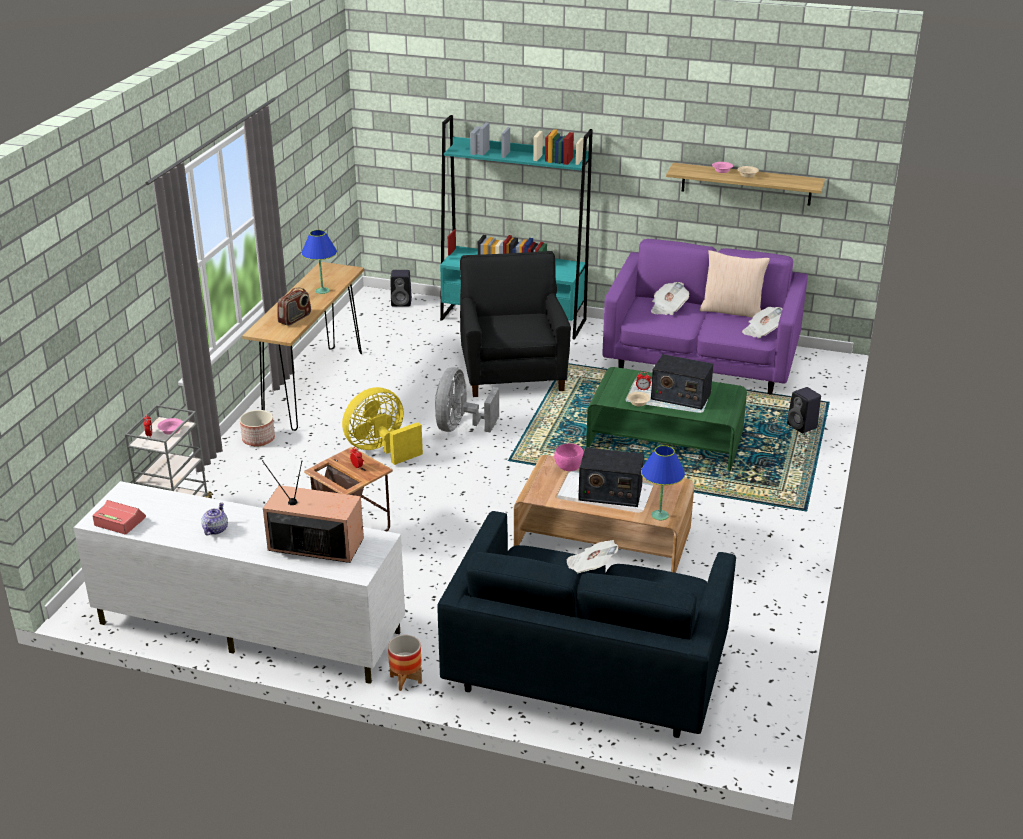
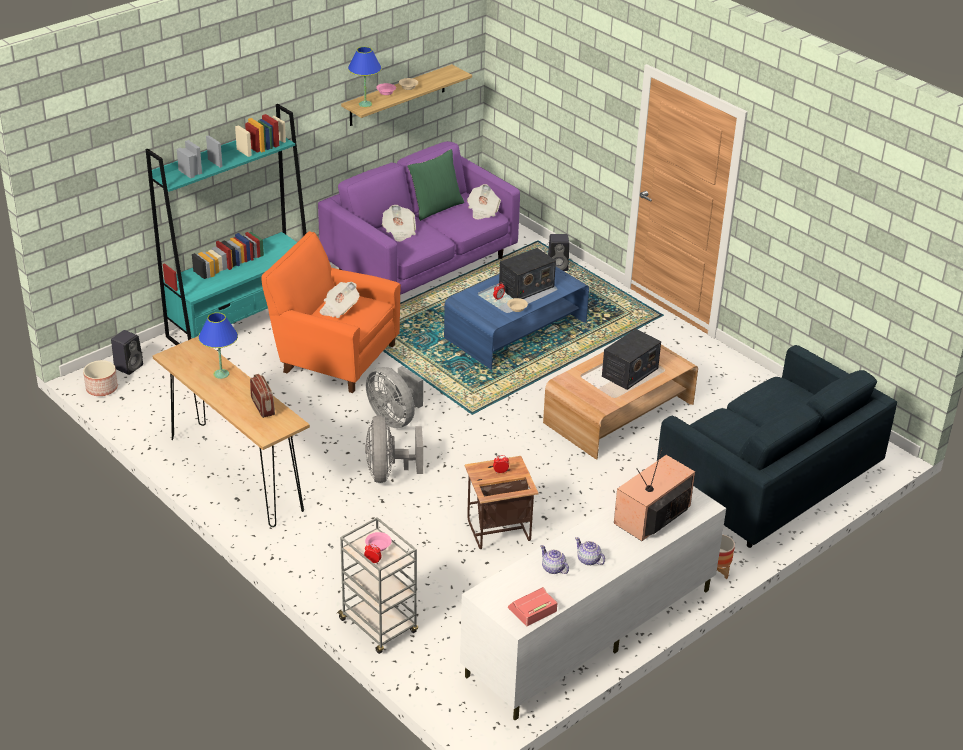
camera: 60 degrees left, 5 degrees up
(188, 515) = (553, 569): none -> teapot
(258, 439) = (296, 538): planter -> planter (102, 389)
(381, 450) = (388, 473): yellow fan -> grey fan
(512, 372) = (333, 357): black armchair -> orange armchair
(568, 468) = (579, 376): pink bowl -> none
(590, 568) = (731, 415): newspaper -> newspaper (339, 309)
(660, 515) = (676, 363): blue table lamp -> blue table lamp (365, 104)
(665, 439) = (515, 330): green coffee table -> blue coffee table
(732, 311) = (436, 208): beige pillow -> green pillow

